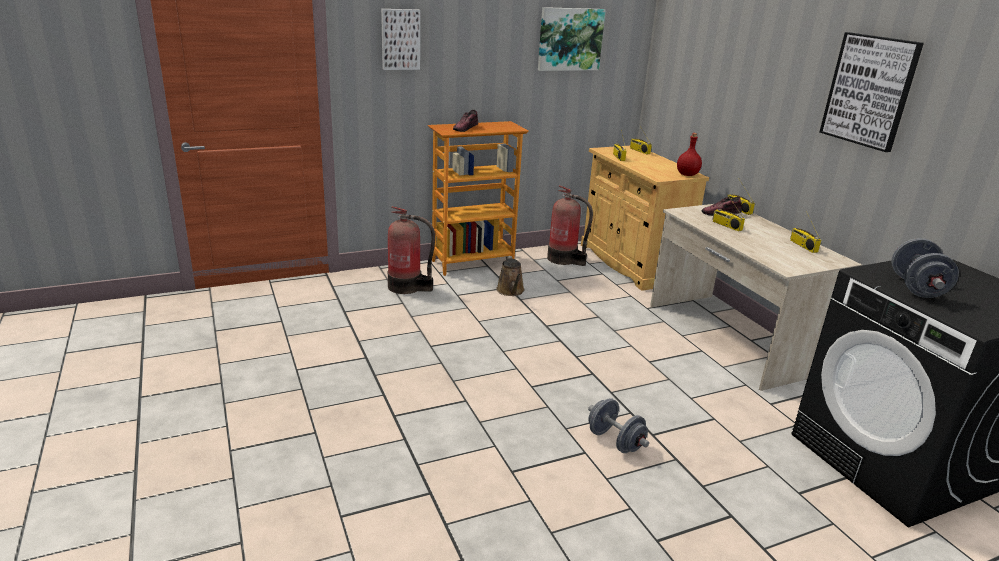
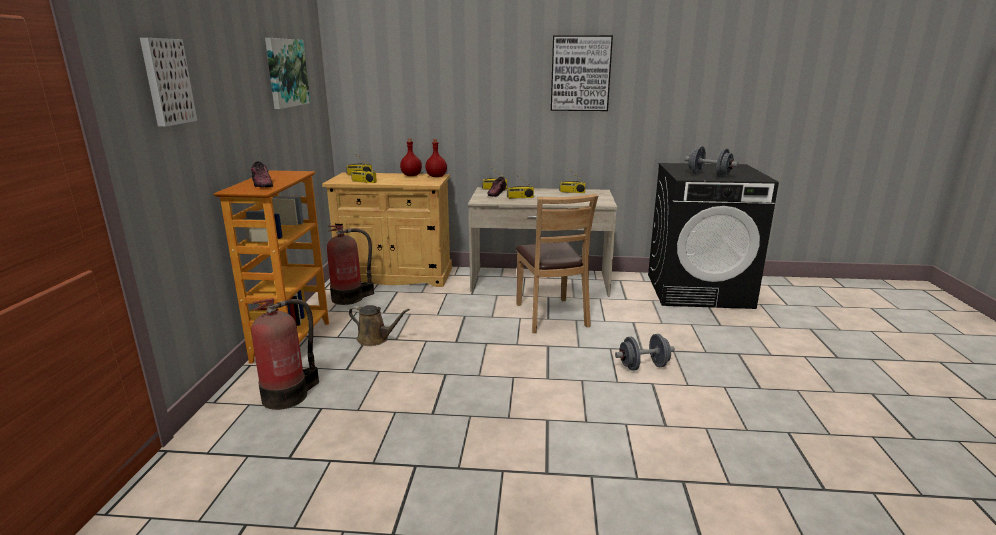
camera: 60 degrees left, 5 degrees down
(658, 362) = (551, 316): none -> brown chair
(672, 166) = (411, 175): none -> red bottle

